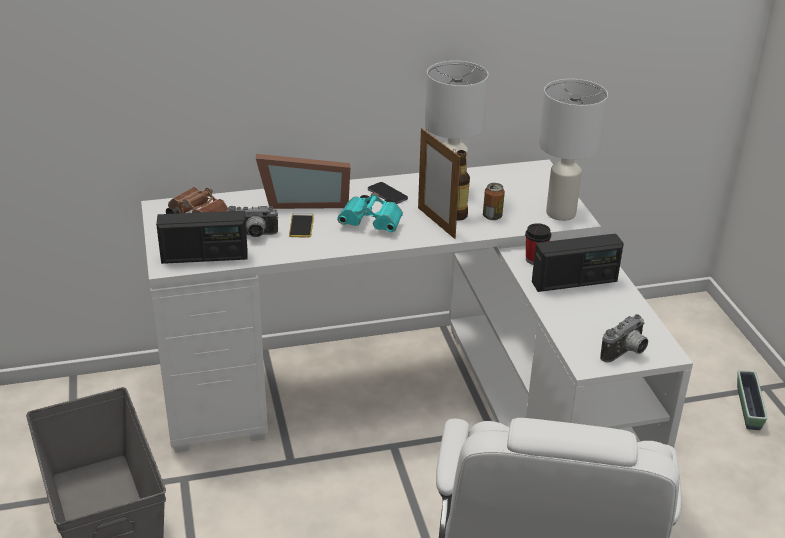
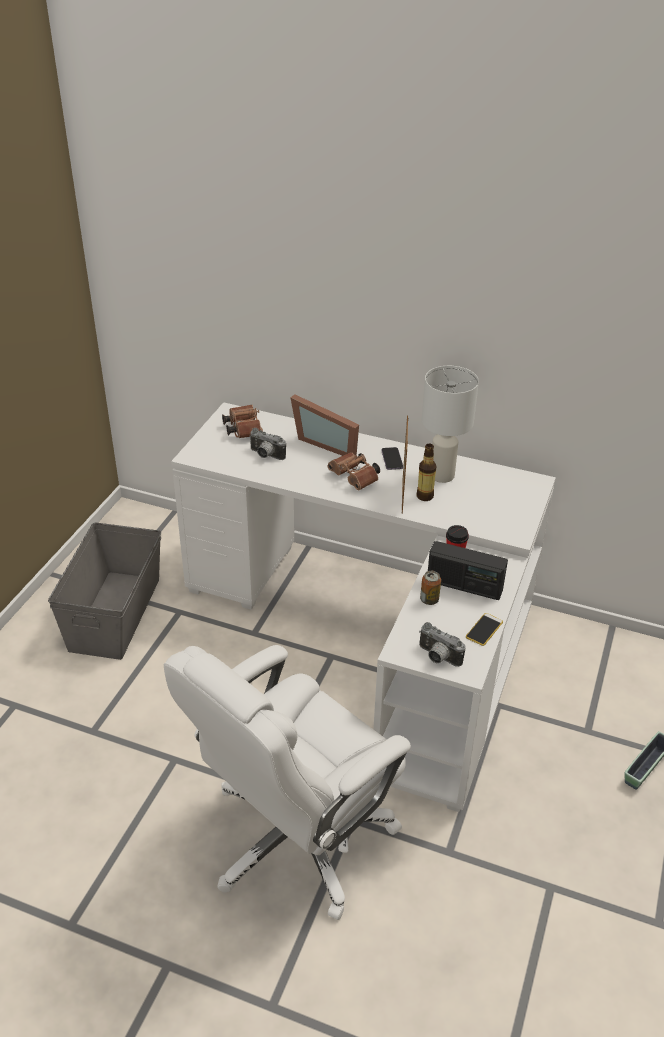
camera: 35 degrees right, 5 degrees up
(204, 257) = (219, 459): radio -> none
(301, 226) = (305, 460): phone -> phone (484, 629)
(373, 224) = (355, 478): turquoise binoculars -> brown binoculars
(492, 216) = (451, 507): can -> can (429, 600)
(561, 212) = (510, 526): white table lamp -> none
(626, 353) = (437, 657): camera -> camera turned 45 degrees clockwise

